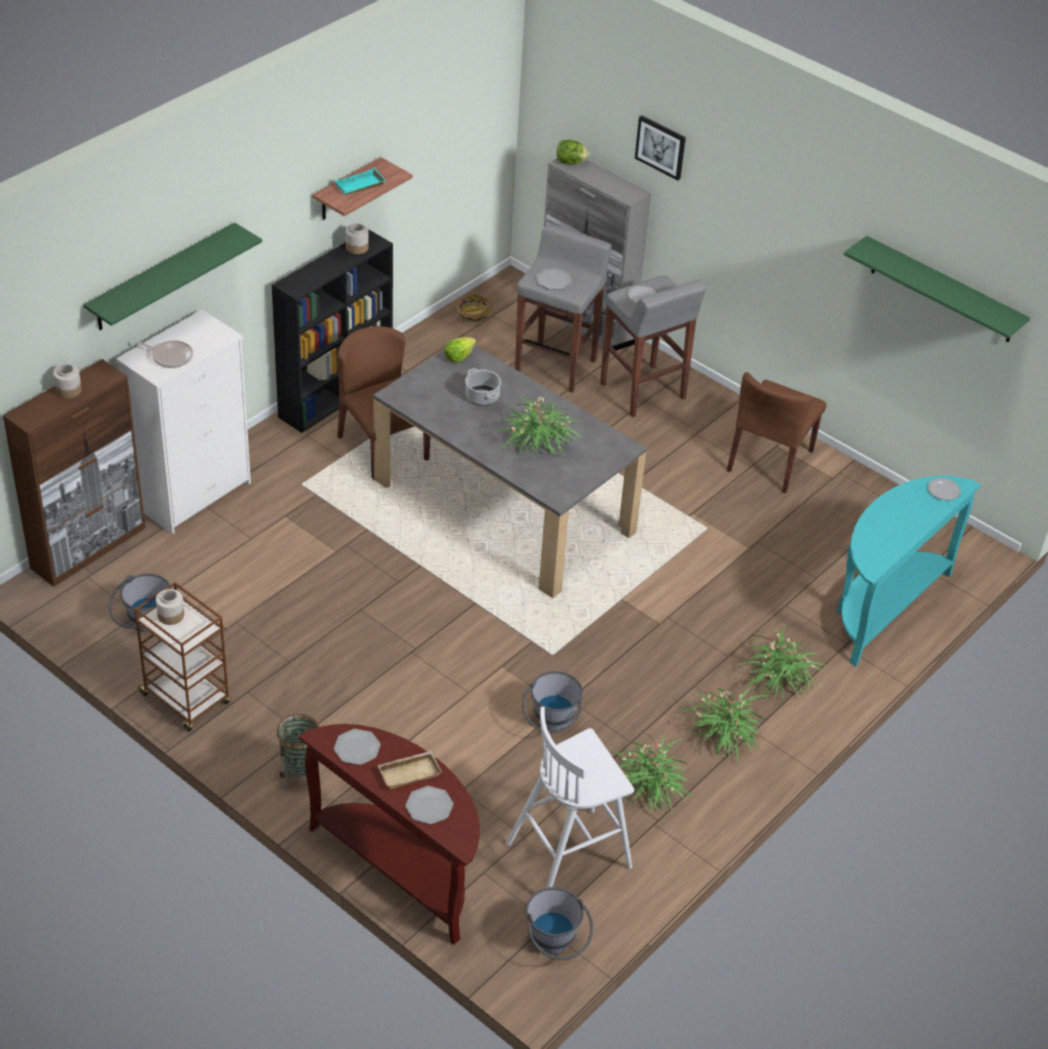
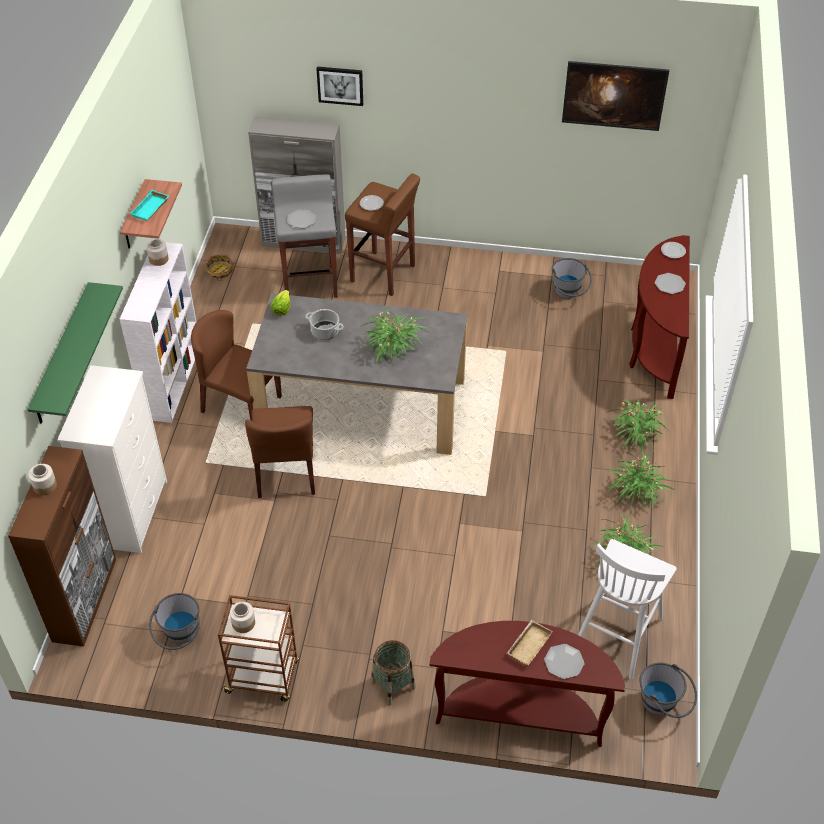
camera: 30 degrees left, 5 degrees up
(170, 356) = (101, 416): frying pan -> none
(336, 395) = (173, 380): black bookcase -> white bookcase
(357, 748) = (477, 648): plate -> plate (669, 284)
(551, 725) = (527, 547): grey bucket -> grey bucket (568, 294)
(570, 162) = (263, 124): lettuce -> none
(643, 392) = (383, 274): grey stool -> brown stool
(770, 461) = (504, 283): brown chair -> brown chair (286, 471)
(883, 606) = (654, 349): turquoise console table -> brown console table
(942, 291) = (612, 110): green shelf -> picture

